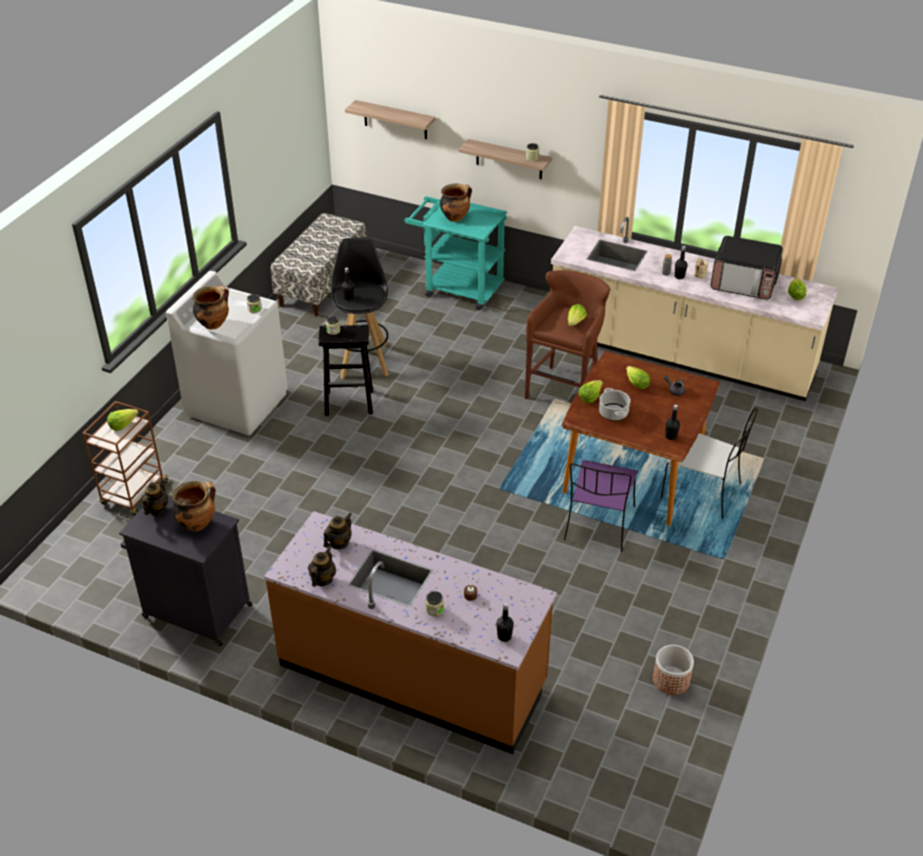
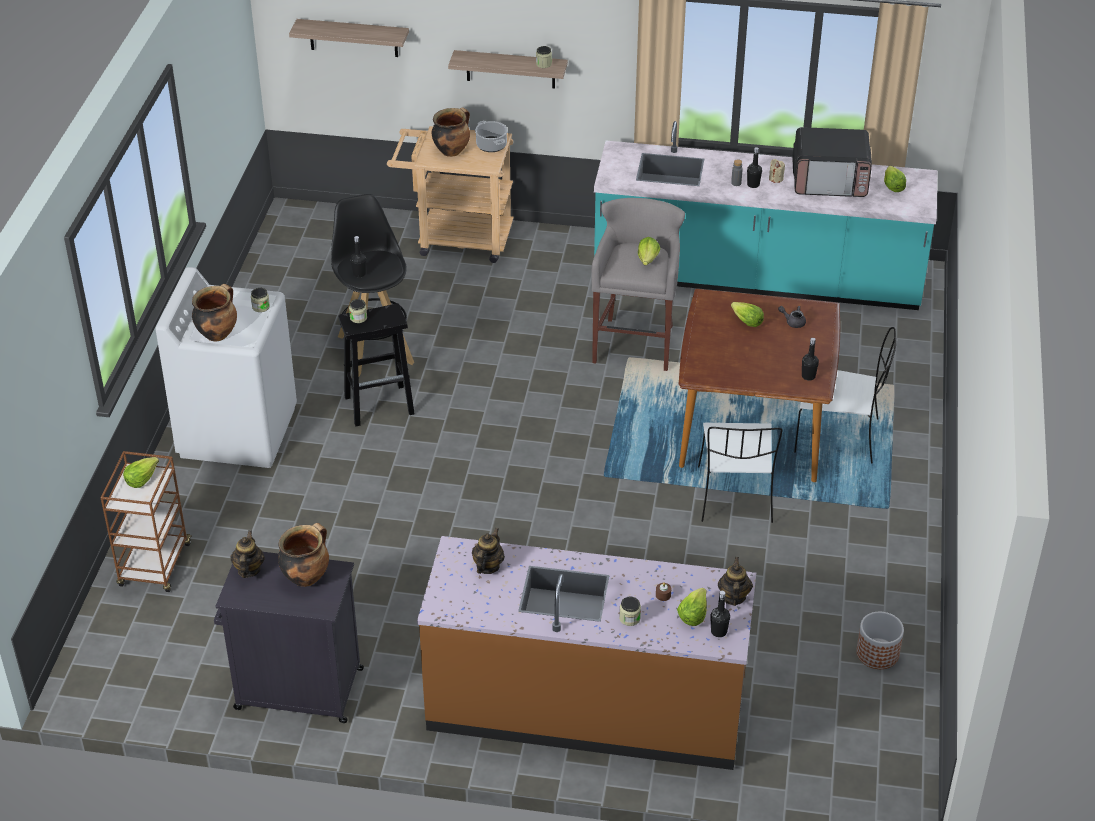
camera: 15 degrees left, 0 degrees up
(322, 284) = (281, 261): bench -> none
(322, 579) = (487, 610): teapot -> teapot (733, 597)
(457, 288) = (456, 239): turquoise cart -> beige cart
(564, 389) = (635, 343): brown stool -> grey stool
(590, 397) = (699, 346): lettuce -> lettuce (693, 614)
(599, 525) = (735, 497): purple chair -> white chair
(613, 413) = (733, 360): cooking pot -> cooking pot (491, 145)
(680, 356) = (757, 280): beige counter -> turquoise counter

